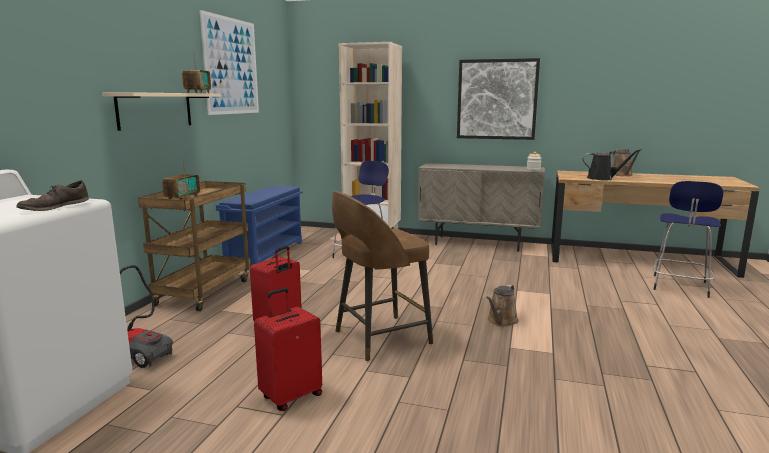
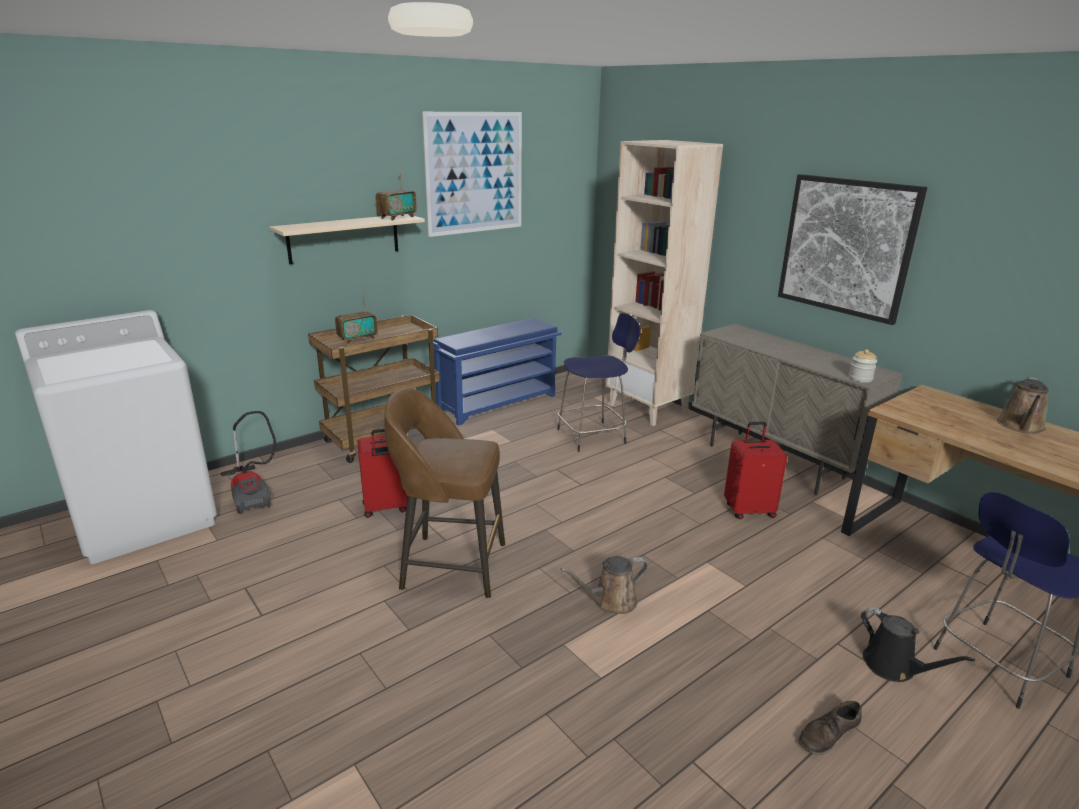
camera: 35 degrees right, 10 degrees up
(54, 207) = (128, 365): brown shoe -> brown shoe (828, 734)
(290, 396) = (291, 598): red suitcase -> red suitcase (749, 510)
(602, 178) = (953, 428): black watering can -> black watering can (893, 667)

